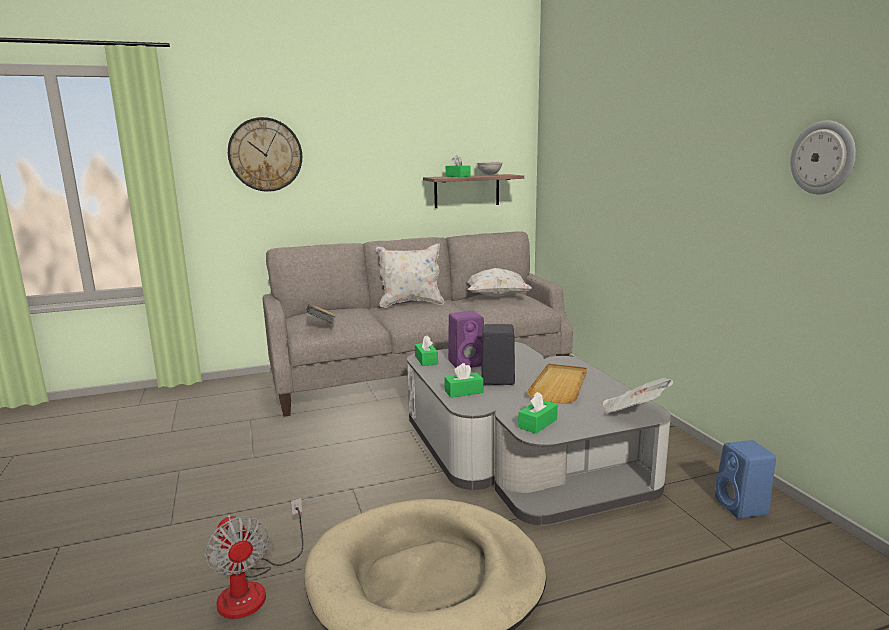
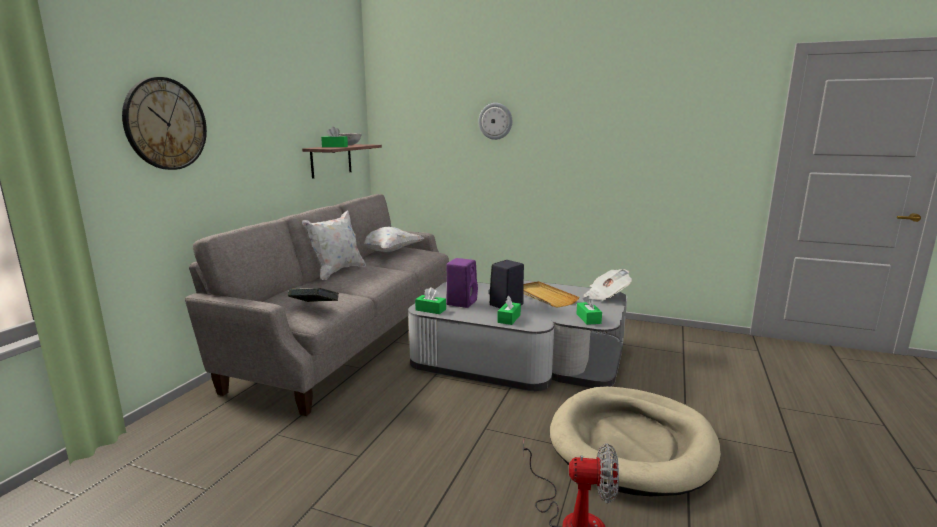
camera: 50 degrees left, 0 degrees up
(742, 507) = (652, 334): blue speaker -> none
(823, 158) = (663, 128): wall clock -> wall clock (495, 121)

